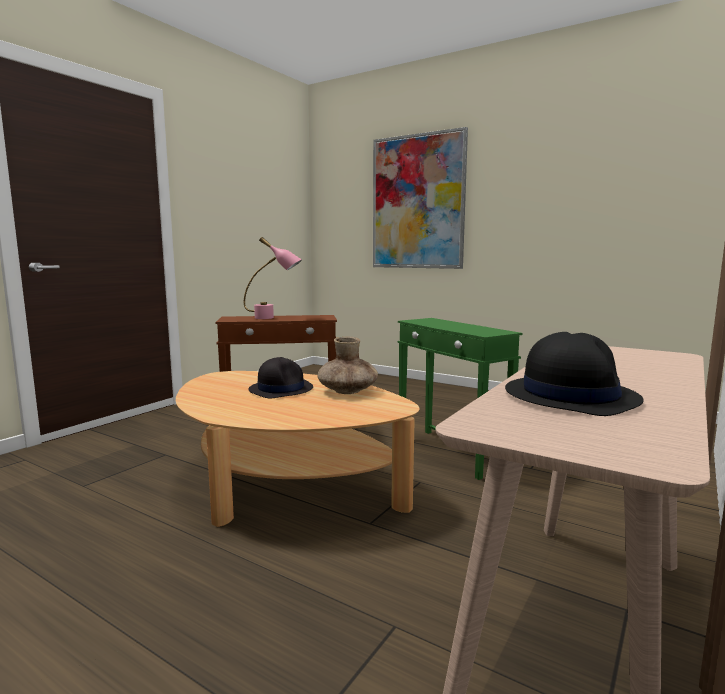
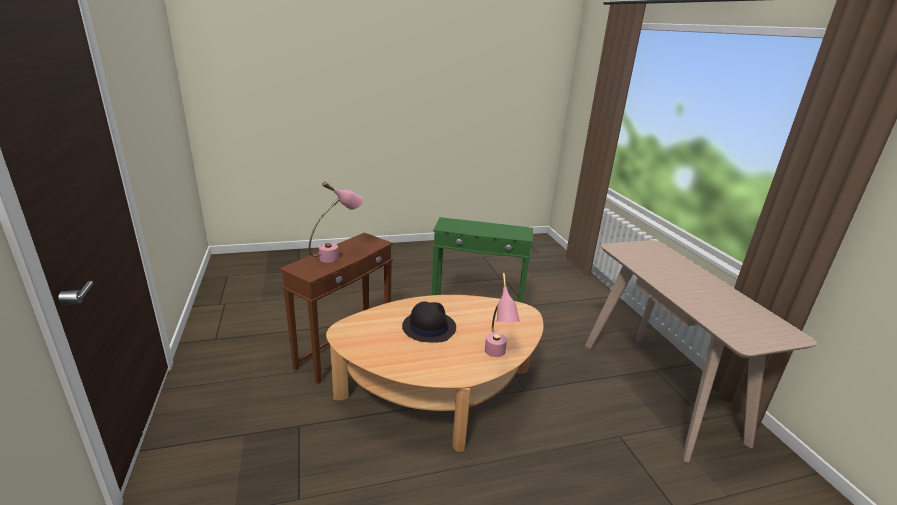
camera: 50 degrees left, 15 degrees up
(278, 418) = (496, 357): none -> pink table lamp
(348, 391) = (469, 308): brown vase -> none
(417, 202) = (330, 83): picture -> none
(569, 395) = (709, 303): black hat -> none

